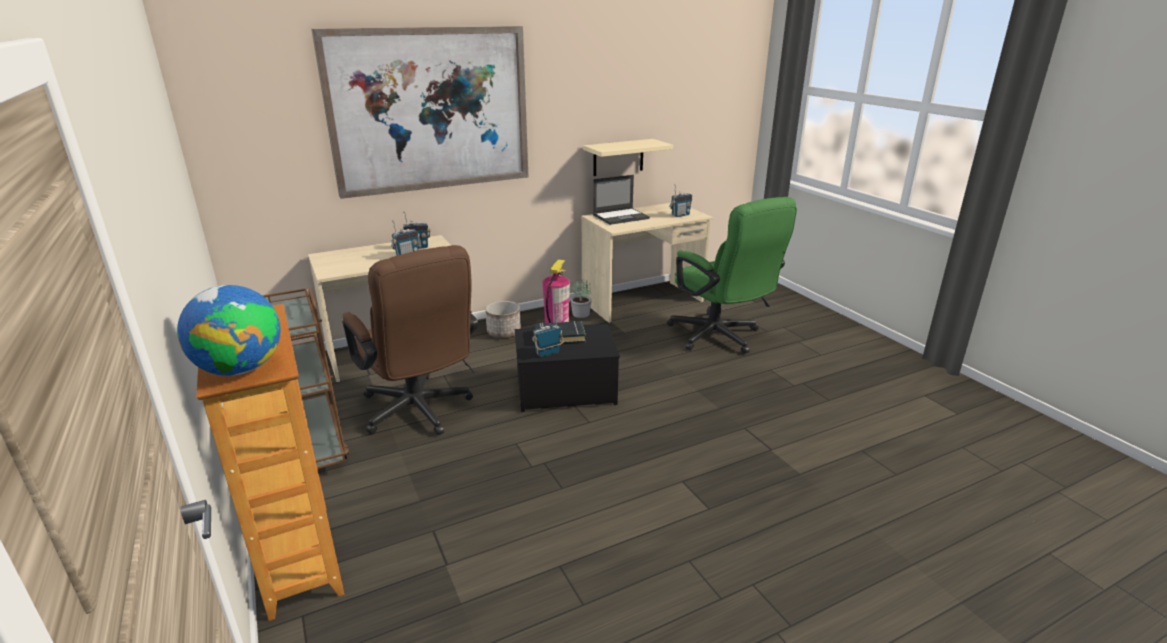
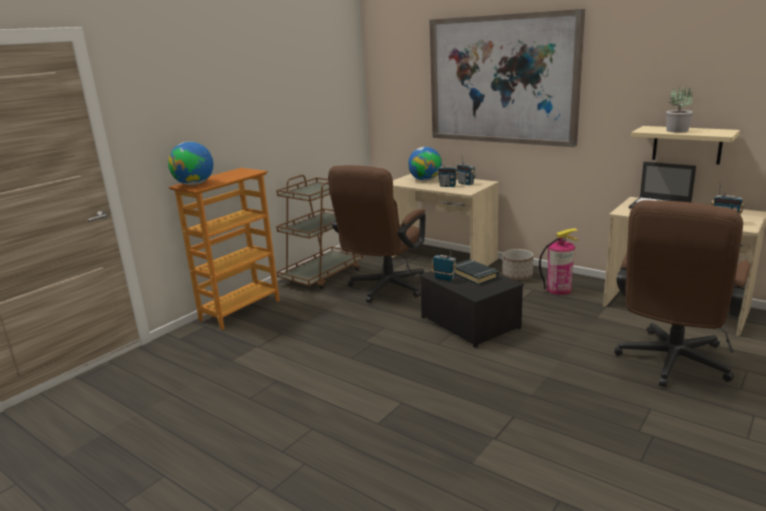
camera: 65 degrees right, 5 degrees down
(357, 258) = (425, 180): none -> globe
(581, 314) = (597, 291): potted plant -> potted plant (677, 130)
(719, 338) = (670, 364): green office chair -> brown office chair

